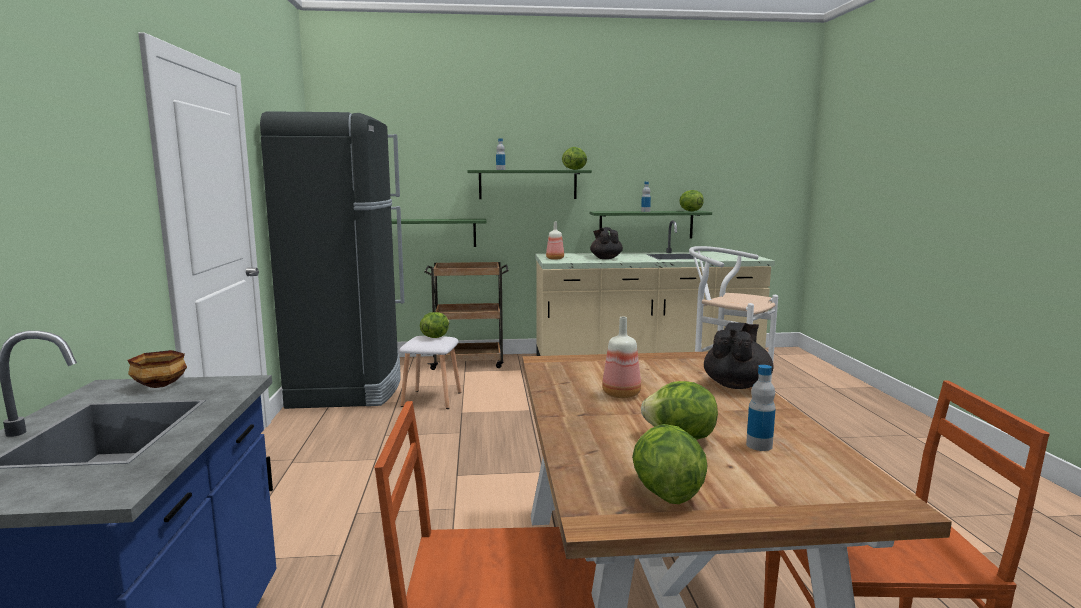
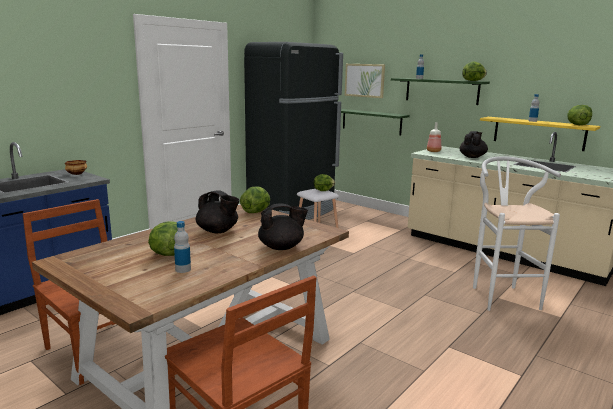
camera: 45 degrees right, 5 degrees up
(409, 175) = (364, 80): none -> picture
(469, 362) = (379, 217): brown cart -> none
(622, 394) = (218, 231): bottle -> black teapot
(646, 224) = (538, 133): green shelf -> yellow shelf
(665, 493) = (95, 265): lettuce -> lettuce (256, 212)

